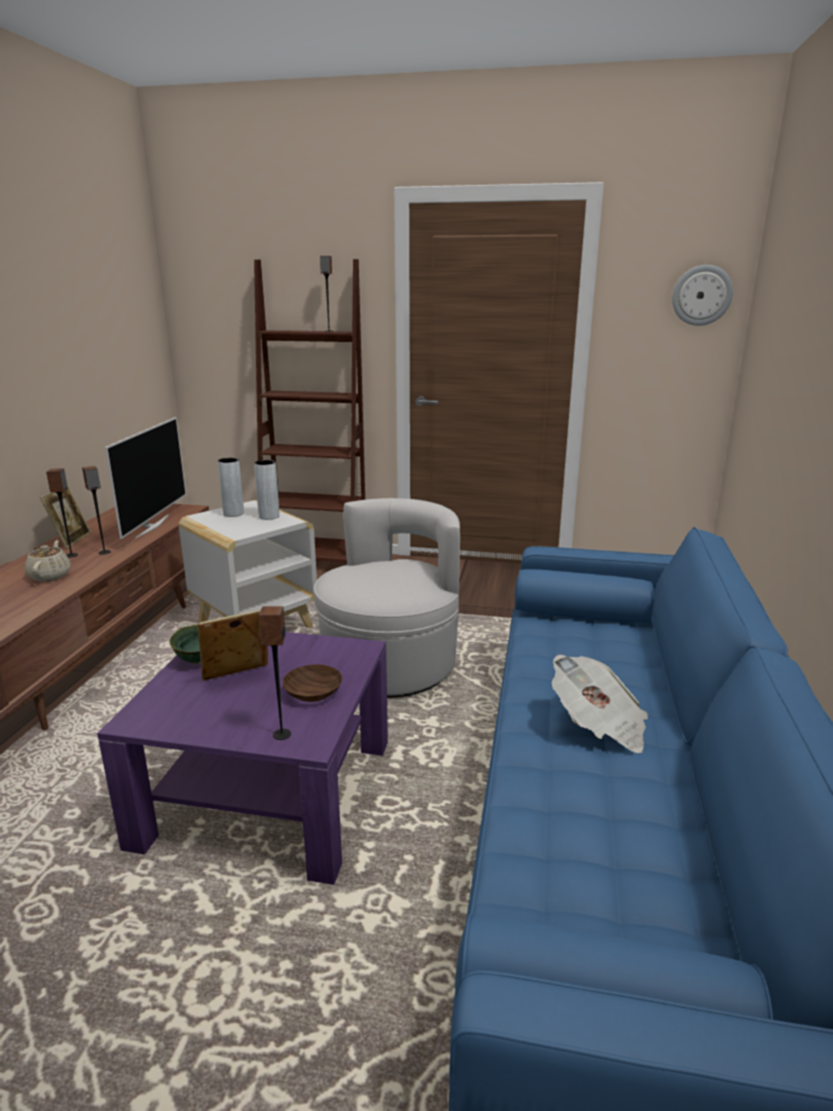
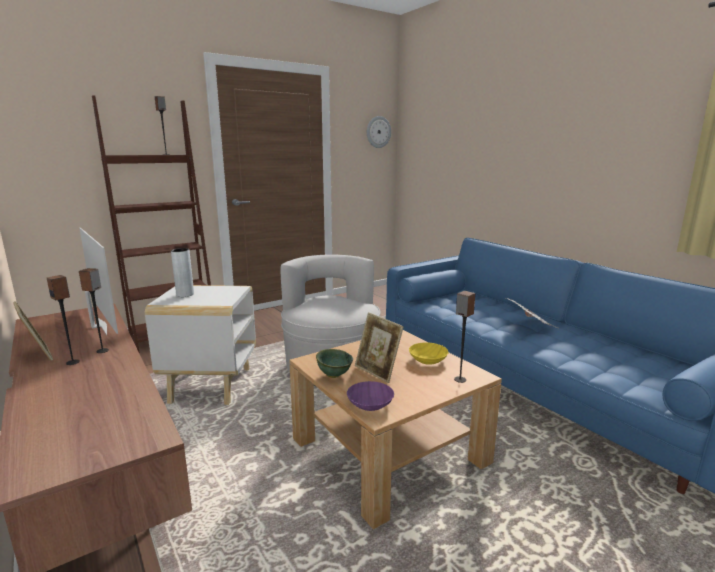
camera: 45 degrees left, 5 degrees down
(50, 575) = (92, 378): beige teapot -> none
(151, 707) = (370, 404): none -> purple bowl
(237, 678) = (377, 371): picture frame -> picture frame turned 60 degrees counterclockwise
(268, 792) = (389, 451): purple coffee table -> brown coffee table
(269, 516) = (217, 289): grey vase -> none
(311, 693) = (427, 360): brown bowl -> yellow bowl

